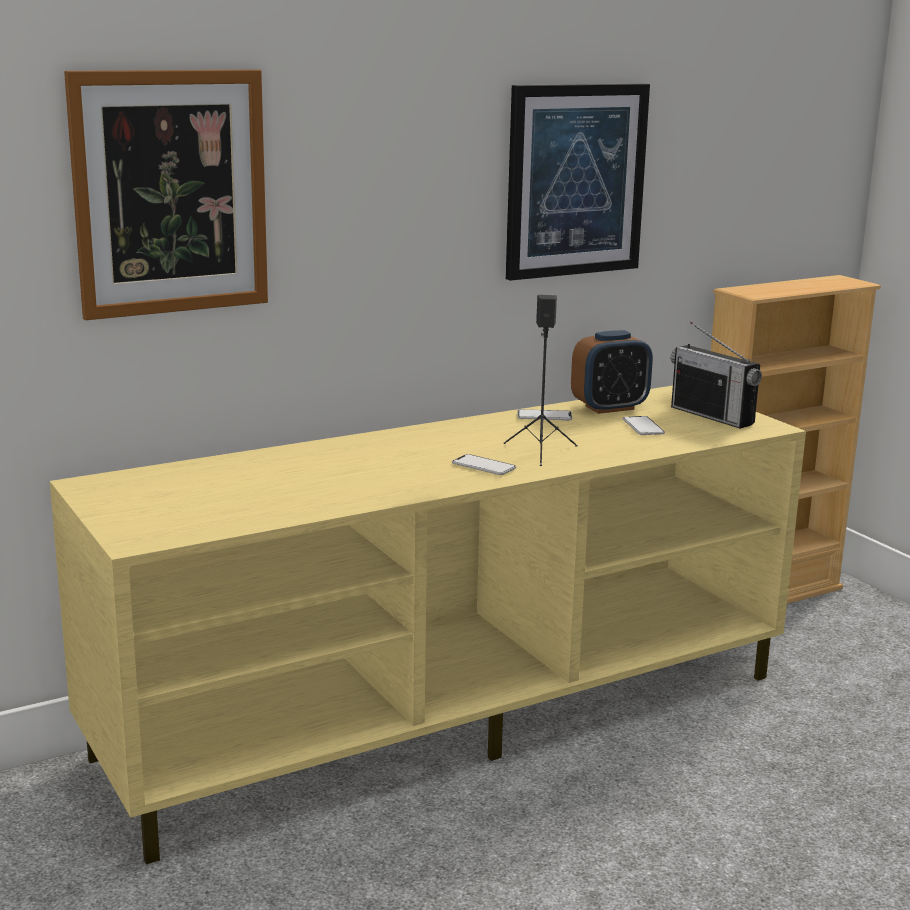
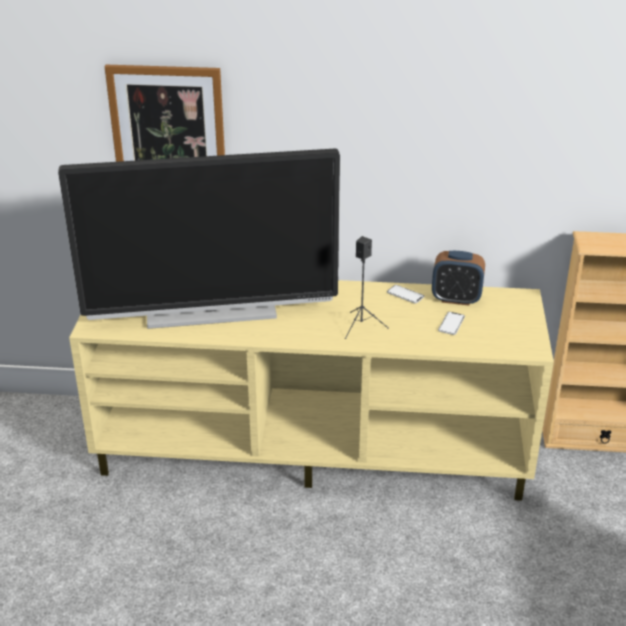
camera: 35 degrees right, 15 degrees up
(309, 483) = (211, 312): none -> television
(483, 466) = (314, 328): phone -> none
(575, 180) = (453, 147): picture -> none
(712, 416) = (511, 327): radio -> none

